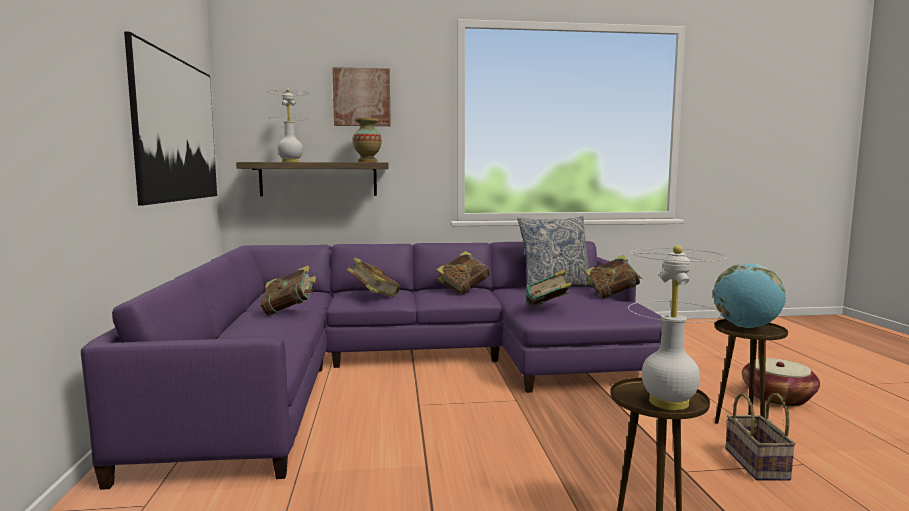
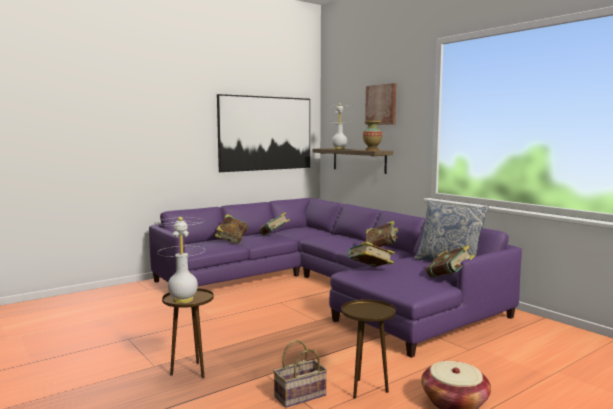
camera: 60 degrees right, 0 degrees up
(374, 296) = (329, 239): book -> book (232, 241)
(746, 327) = (372, 309): globe -> none

